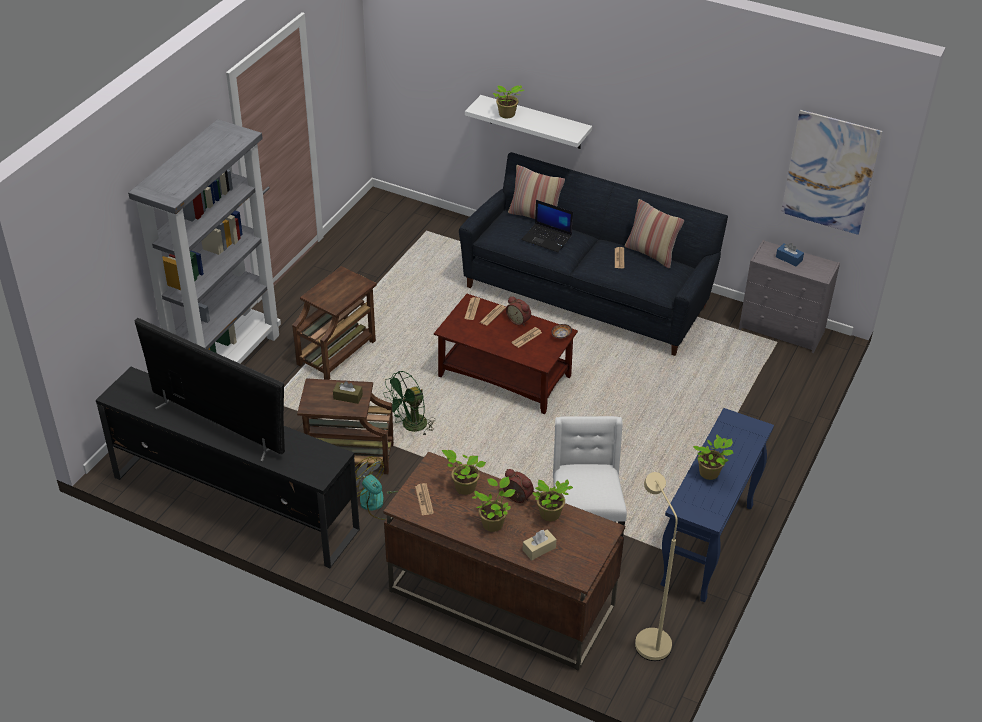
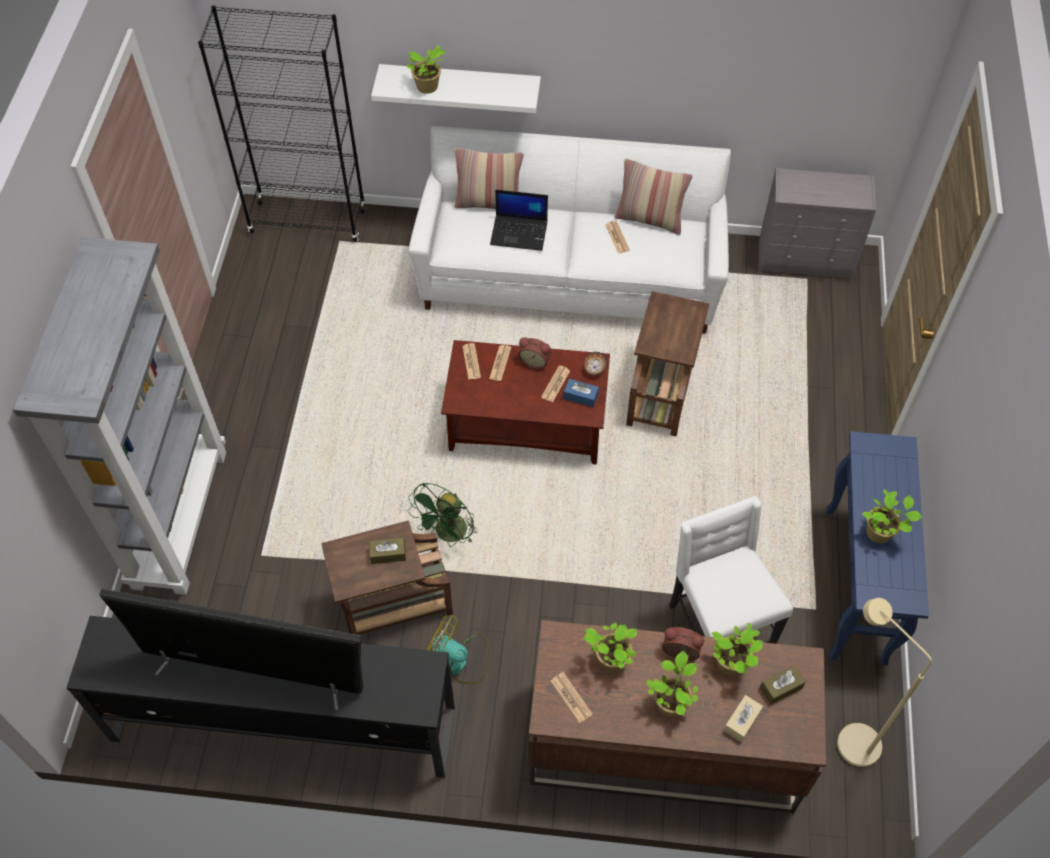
camera: 20 degrees left, 15 degrees up
(338, 351) = (311, 453): brown side table -> brown side table (661, 391)
(410, 213) = (308, 221): none -> black bookcase
(579, 538) = (781, 687): none -> brown tissue box
(588, 293) = (570, 274): black sofa -> white sofa
(789, 259) = (816, 186): blue tissue box -> blue tissue box (580, 396)
(830, 172) = (864, 78): picture -> none

